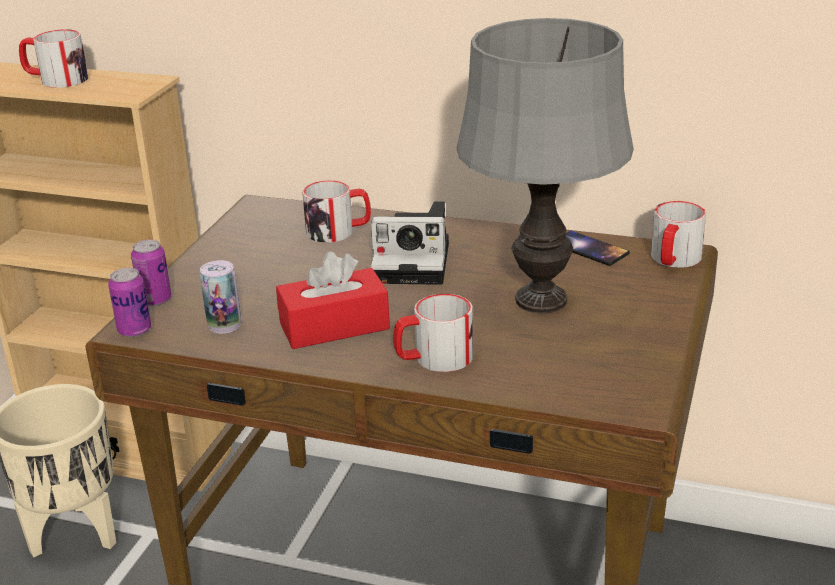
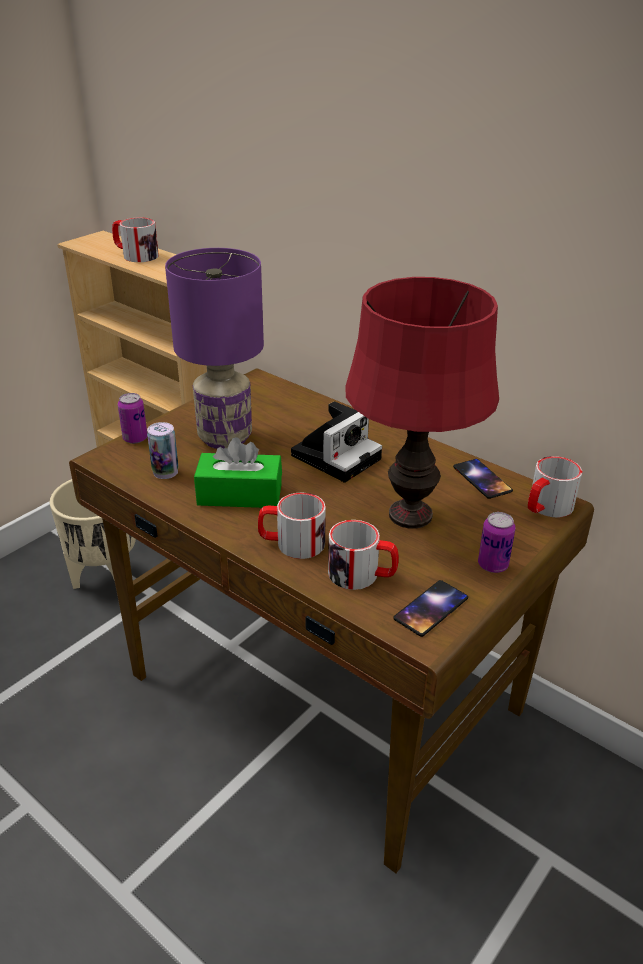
camera: 20 degrees right, 5 degrees up
(134, 330) = (104, 459): can -> can (492, 565)
(270, 273) = (226, 438): none -> purple table lamp
(334, 326) = (240, 494): red tissue box -> green tissue box
(339, 231) = (300, 414): mug -> mug (362, 575)
(415, 262) = (337, 455): camera -> camera turned 75 degrees counterclockwise
(542, 300) = (411, 515): grey table lamp -> red table lamp
(629, 379) = (431, 608): none -> phone

